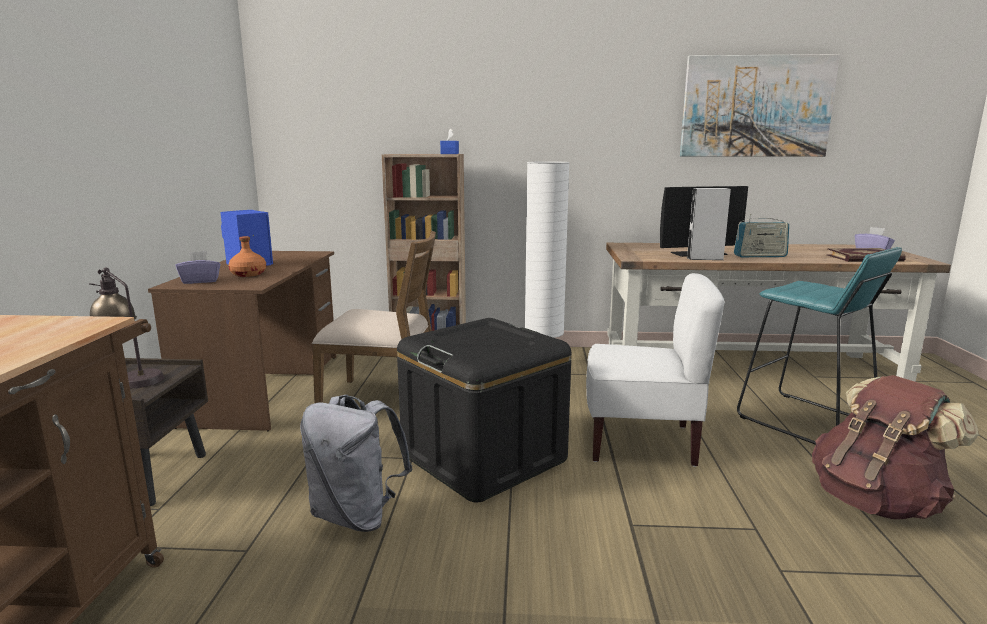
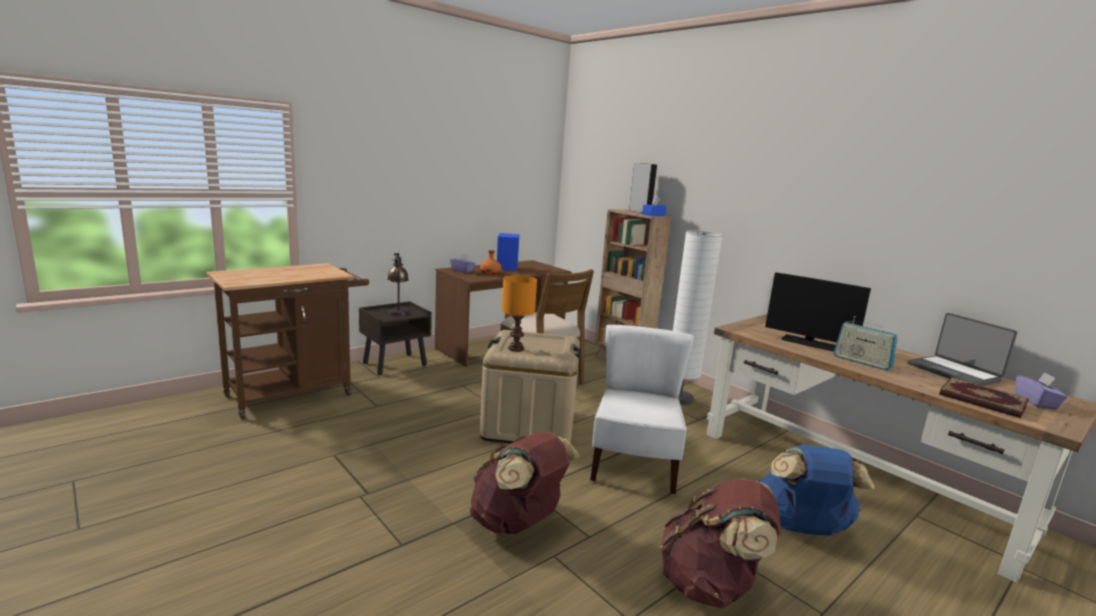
camera: 45 degrees right, 0 degrees up
(357, 516) = (430, 416): grey backpack -> none
(478, 351) = (516, 349): none -> orange table lamp
(484, 457) = (529, 425): black storage box -> beige storage box
(642, 442) = (633, 466): white chair -> white chair turned 135 degrees counterclockwise
(694, 564) = (518, 522): none -> brown backpack
(705, 258) = (794, 347): grey speaker -> grey speaker (640, 212)
(756, 107) = (943, 208): picture -> none
(800, 248) = (954, 372): none -> laptop
(806, 421) = (801, 528): turquoise stool -> blue backpack

